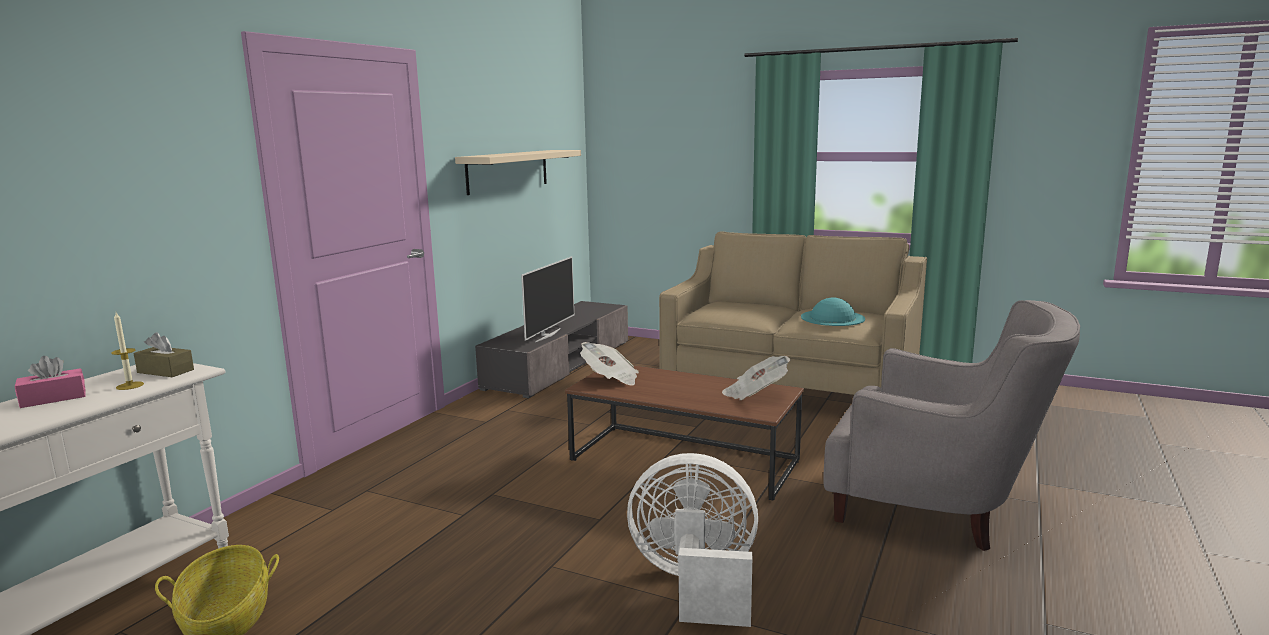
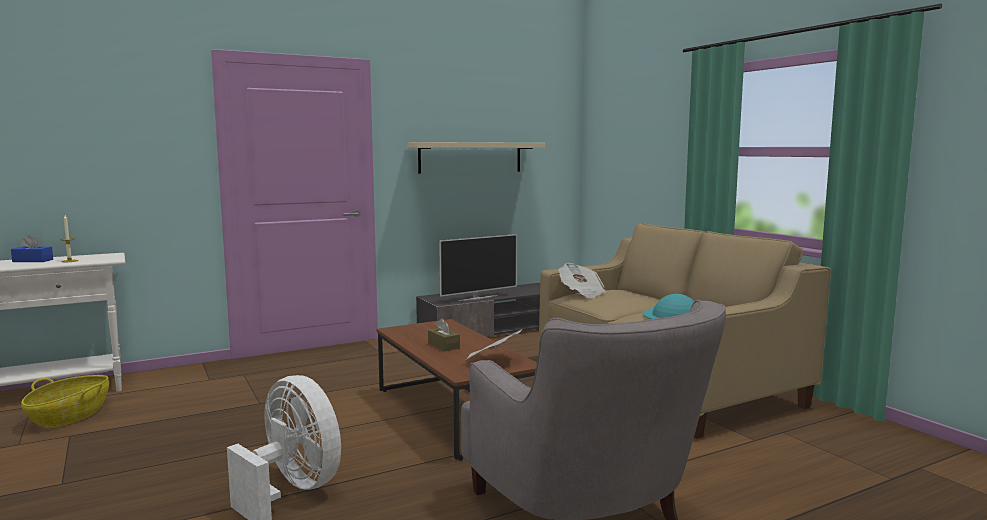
camera: 35 degrees right, 5 degrees down
(53, 398) = (33, 261): pink tissue box -> blue tissue box
(165, 371) = (101, 258): brown tissue box -> brown tissue box (443, 346)
(610, 379) = (420, 328): newspaper -> newspaper (581, 293)

